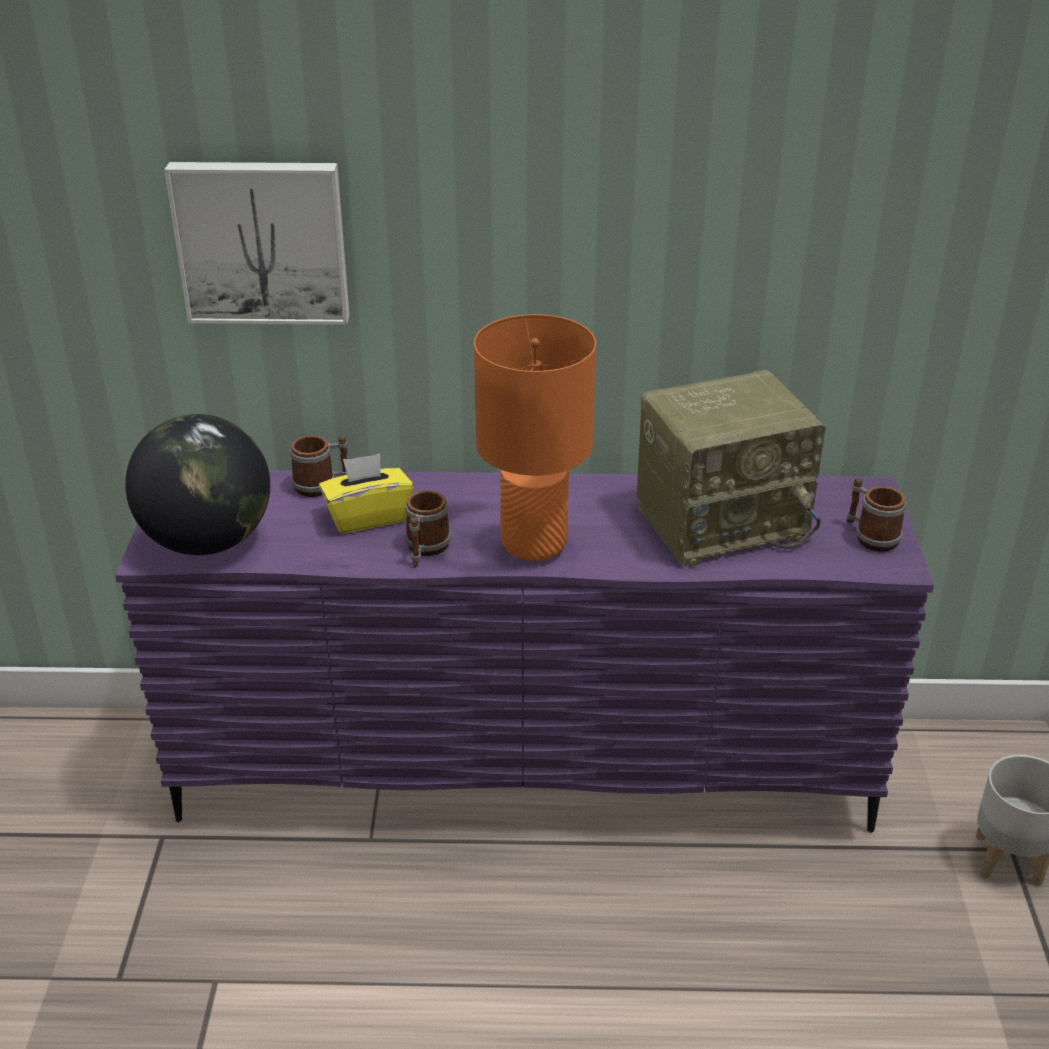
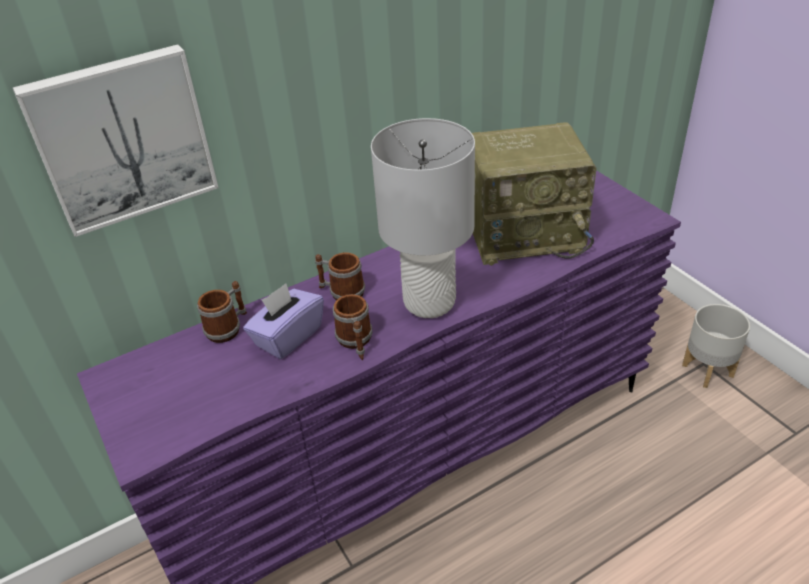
camera: 30 degrees left, 5 degrees up
(208, 541) = (177, 416): globe -> none
(367, 517) = (288, 337): yellow tissue box -> purple tissue box
(534, 549) = (430, 306): orange table lamp -> grey table lamp
(722, 521) = (525, 233): radio -> radio turned 45 degrees clockwise
(870, 536) = (616, 206): mug -> mug (341, 292)

